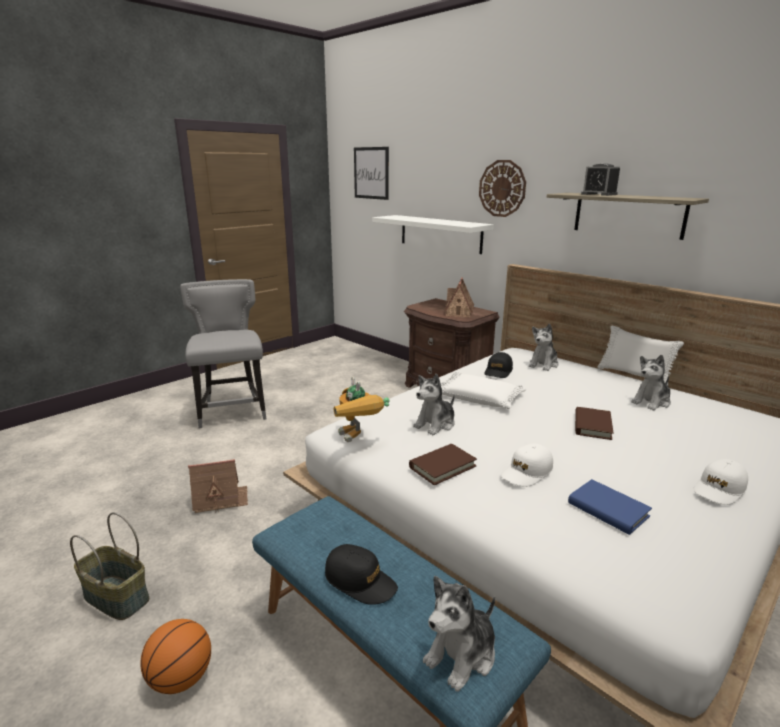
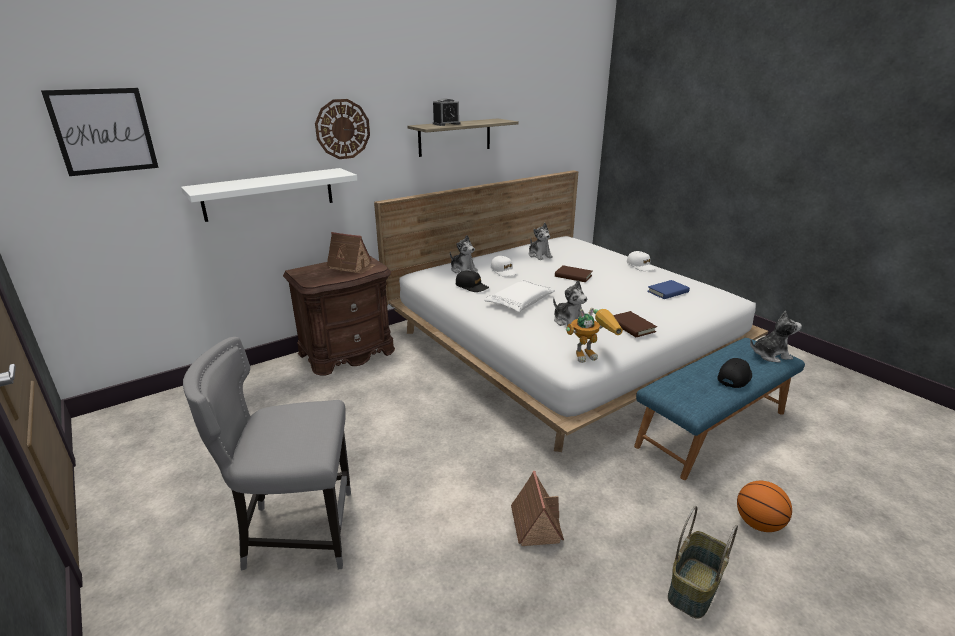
camera: 80 degrees left, 5 degrees up
(462, 655) = (770, 355): plush toy -> plush toy turned 60 degrees counterclockwise
(527, 472) = (634, 303): white cap -> white cap (503, 271)
(634, 376) = (491, 251): white pillow -> none

